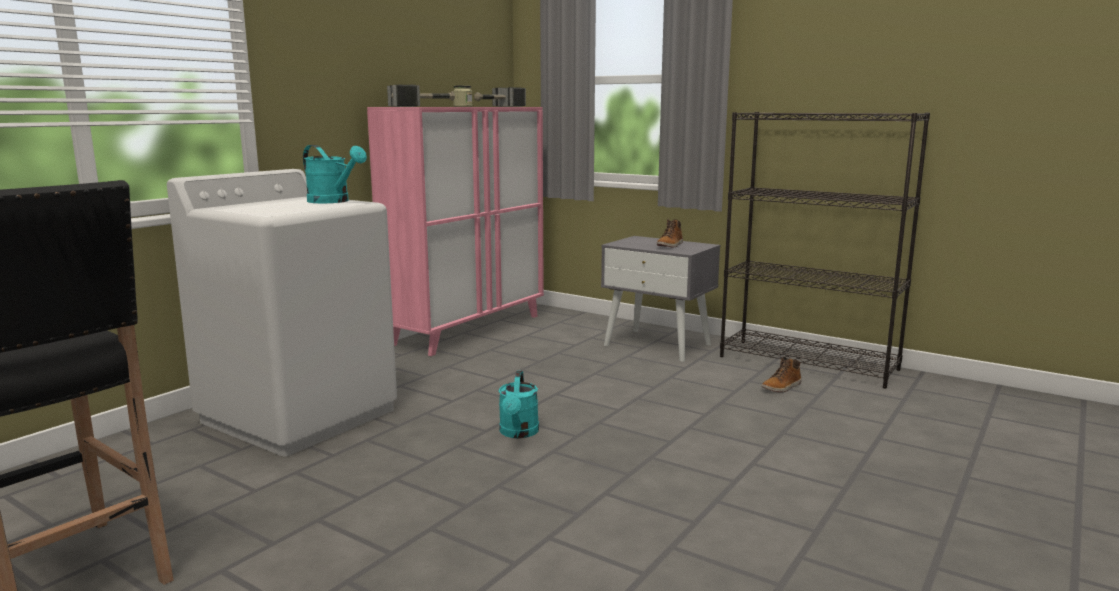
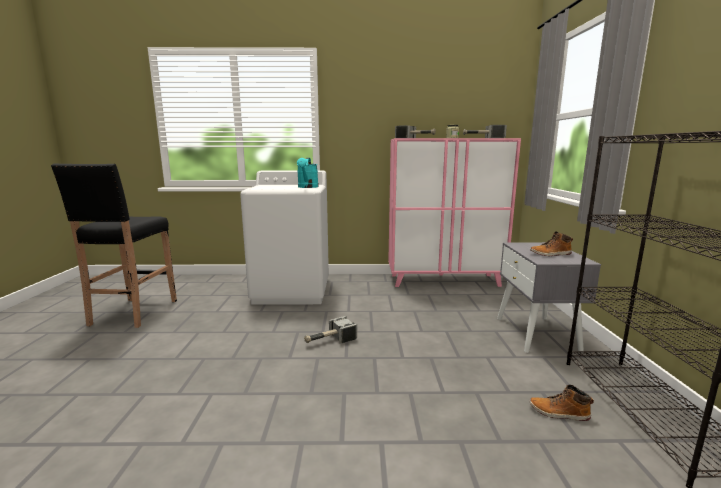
camera: 55 degrees right, 0 degrees up
(518, 433) = (329, 340): turquoise watering can -> hammer

